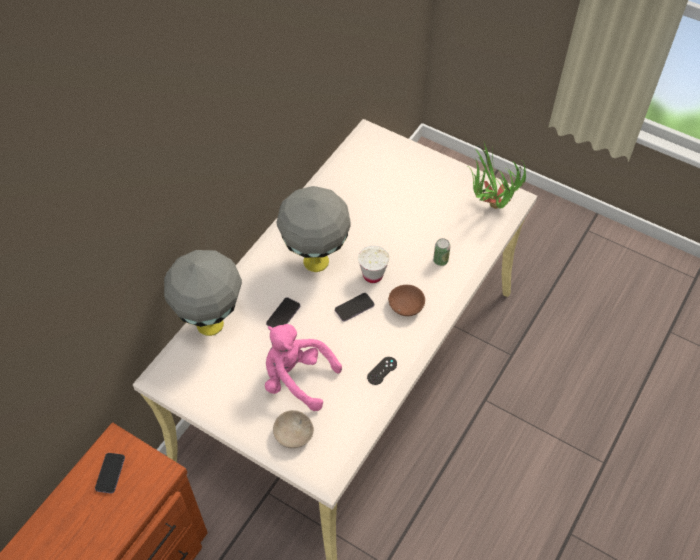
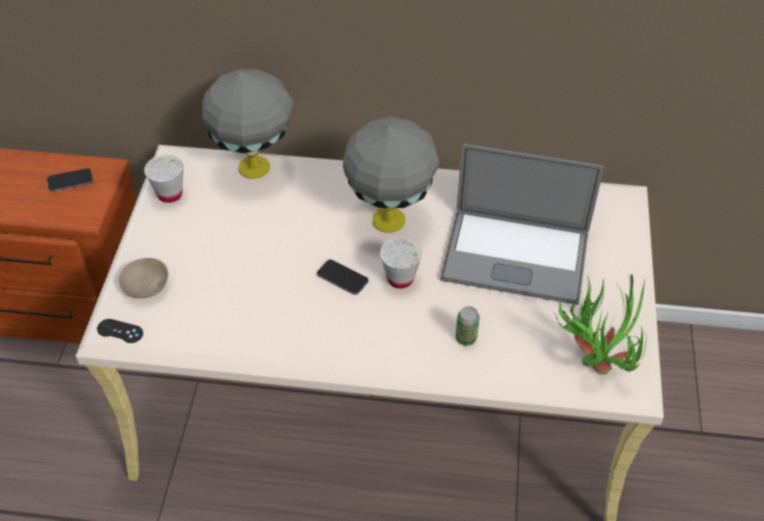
camera: 65 degrees right, 5 degrees down
(203, 390) = (170, 194): none -> white cup
(283, 315) = (297, 220): phone -> none
(296, 378) = (219, 262): pink plush toy -> none
(382, 371) = (266, 336): black game controller -> black game controller (120, 331)
(387, 207) = (515, 256): none -> laptop
(407, 306) = (374, 328): brown bowl -> none

